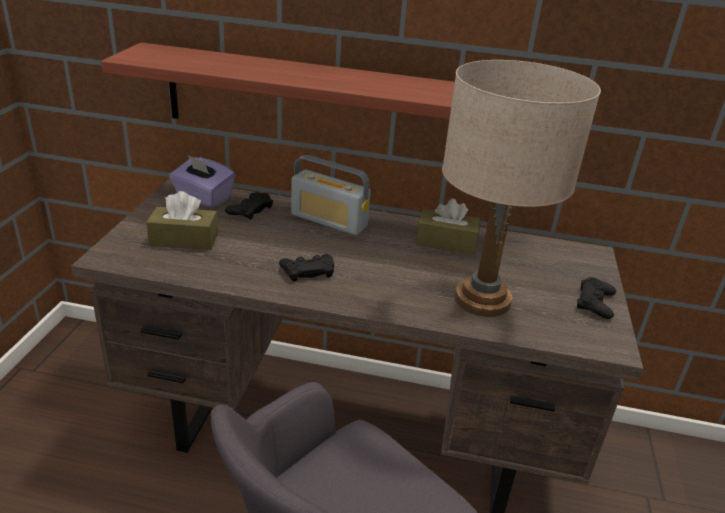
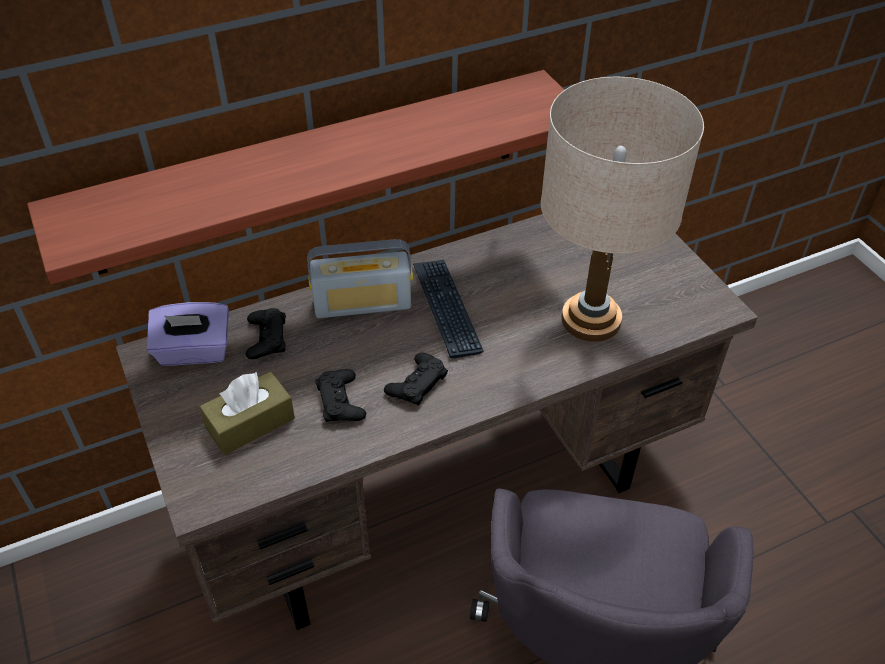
camera: 35 degrees left, 15 degrees up
(381, 246) = (446, 308): none -> keyboard
(446, 242) = (496, 266): brown tissue box -> none
(595, 302) = (672, 266): black game controller -> black game controller (340, 401)

